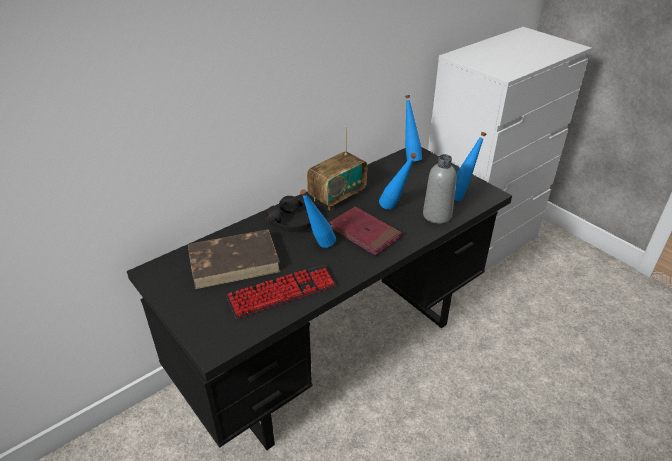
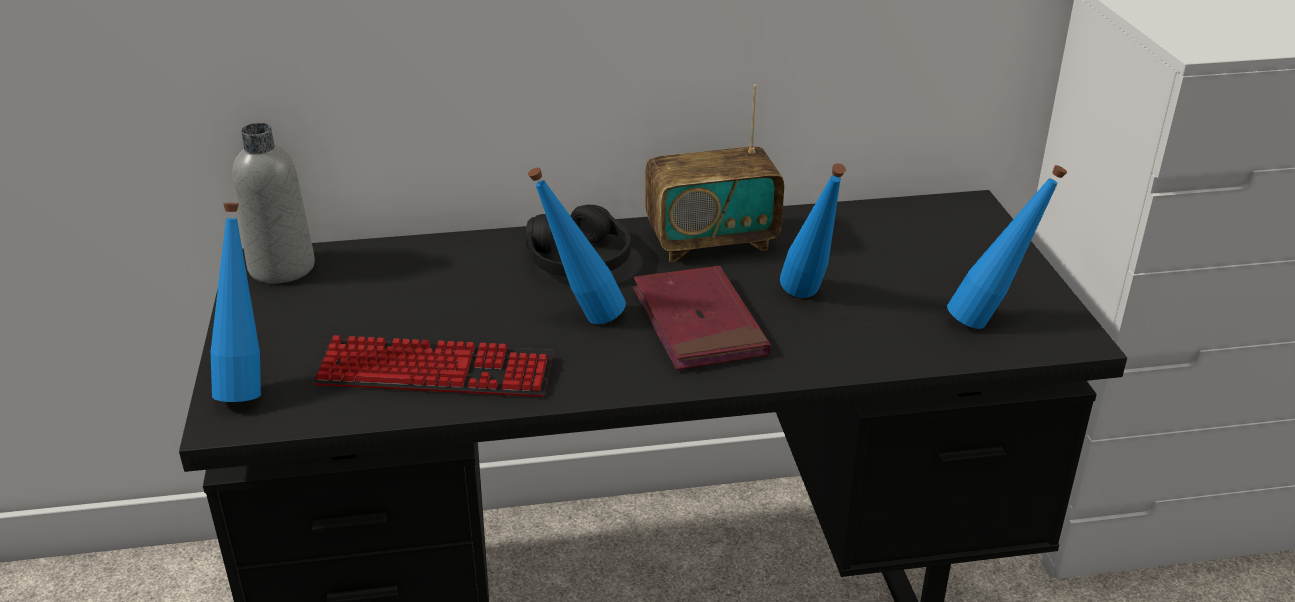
camera: 30 degrees right, 5 degrees down
(234, 261) = (408, 292): brown book -> none
(409, 157) = (946, 213): blue bottle -> blue bottle (248, 385)
(437, 215) = (893, 341): grey bottle -> grey bottle (282, 267)

